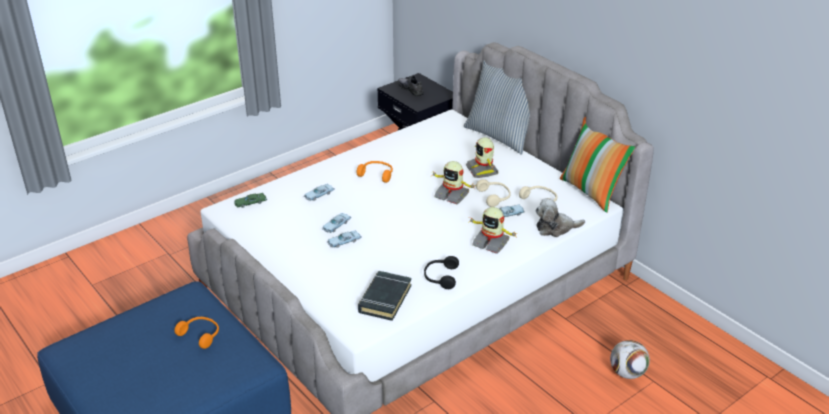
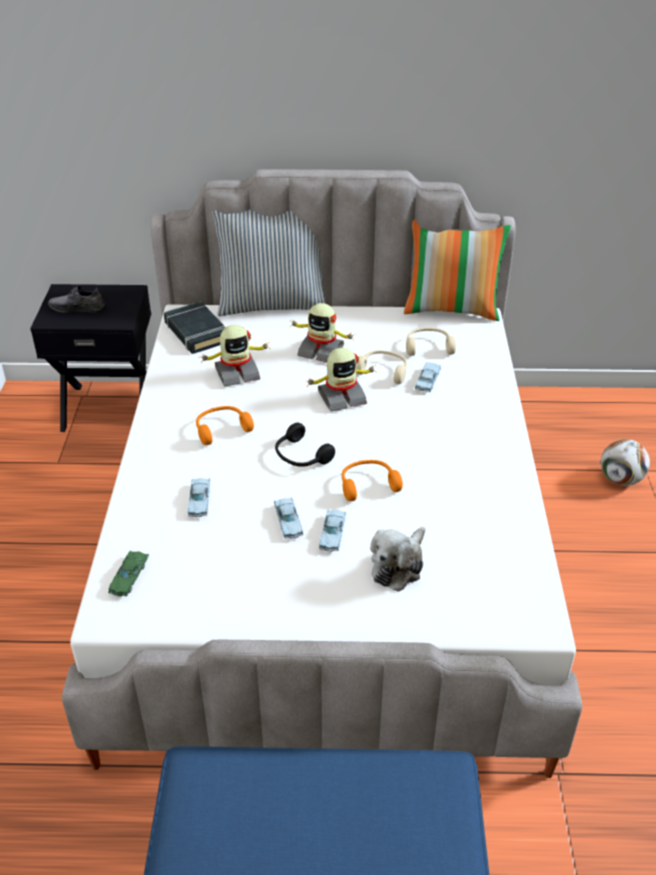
camera: 50 degrees left, 5 degrees up
(201, 335) = (322, 812): orange headphones -> orange headphones (368, 485)
(384, 299) = (492, 563): black book -> black book (196, 332)
(440, 277) = (493, 493): black headphones -> black headphones (300, 456)
(491, 242) = (467, 420): toy robot -> toy robot (237, 373)
(555, 228) = (489, 365): plush toy -> plush toy (398, 565)

